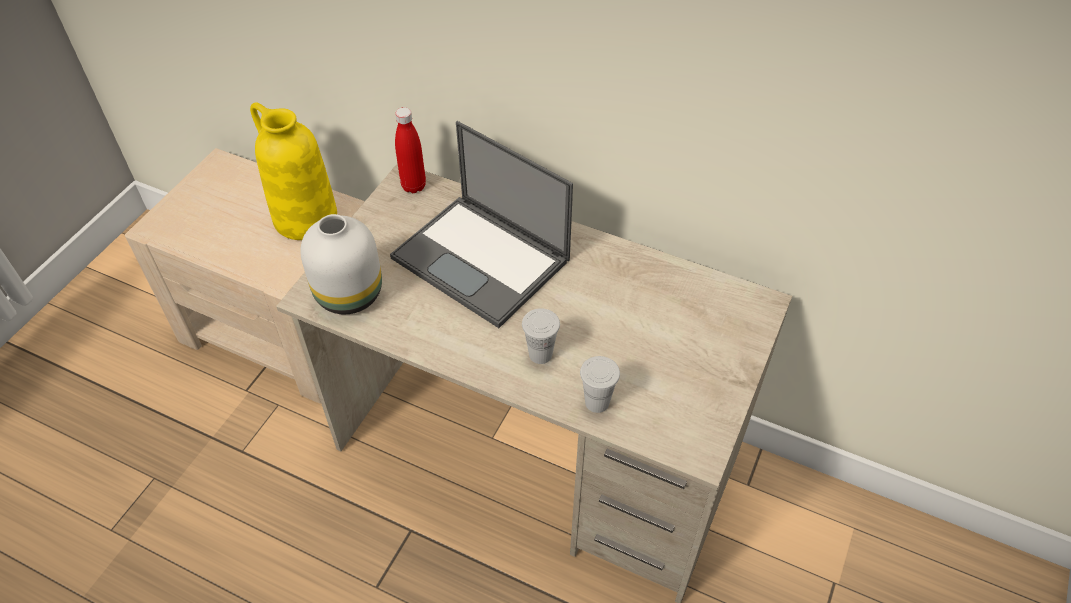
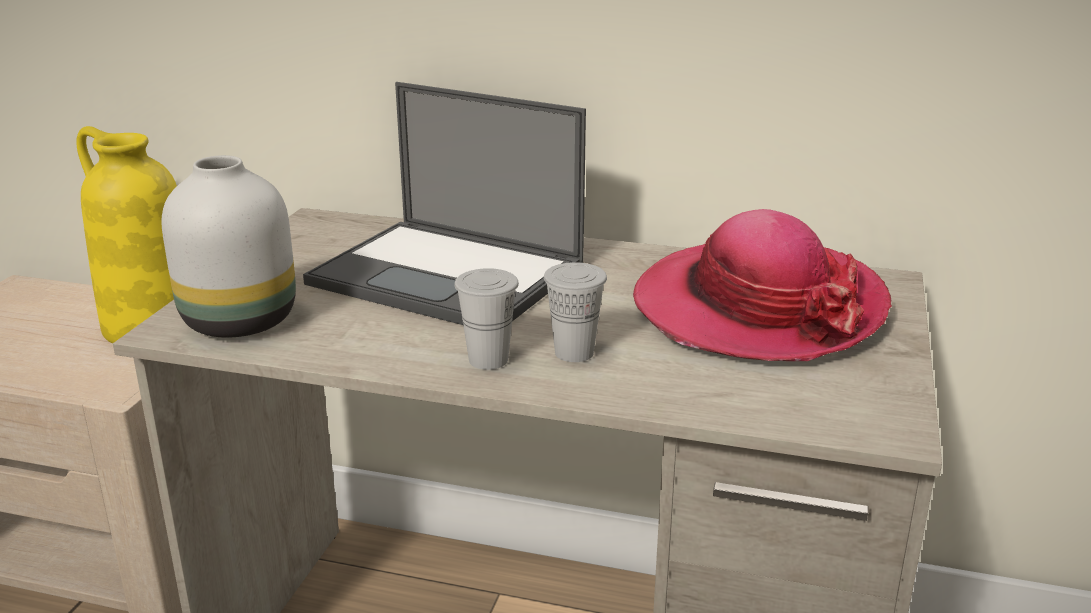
camera: 10 degrees left, 25 degrees down
(413, 186) = (328, 224): red bottle -> none
(597, 402) = (688, 392): white cup -> white cup (488, 360)
(667, 322) = (757, 307): none -> hat

